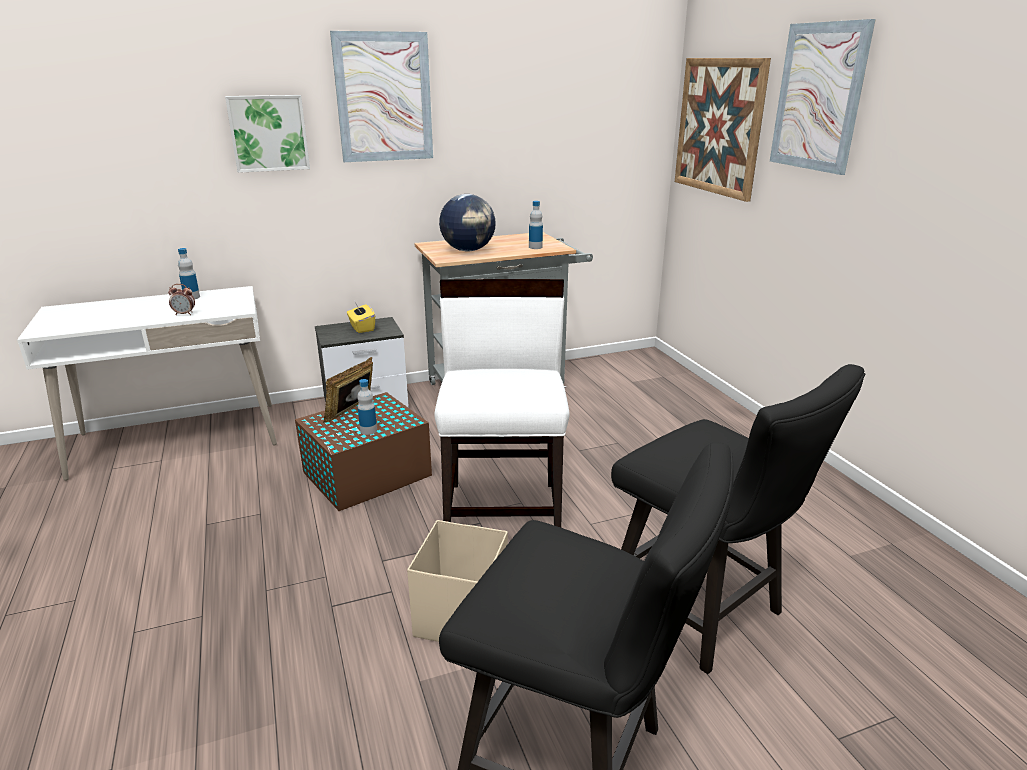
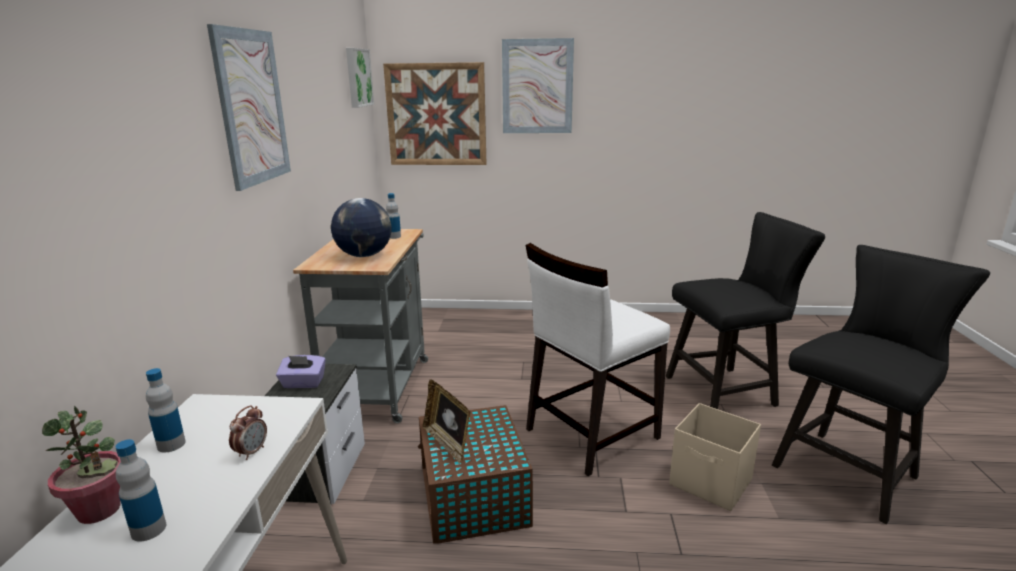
camera: 65 degrees left, 5 degrees down
(130, 303) = (99, 510): none -> potted plant
(268, 133) = (174, 166): picture -> picture (357, 77)
(361, 328) = (303, 383): yellow tissue box -> purple tissue box
(368, 430) = (497, 439): bottle -> bottle (149, 529)
(504, 514) = (590, 433): white chair -> white chair turned 60 degrees counterclockwise

